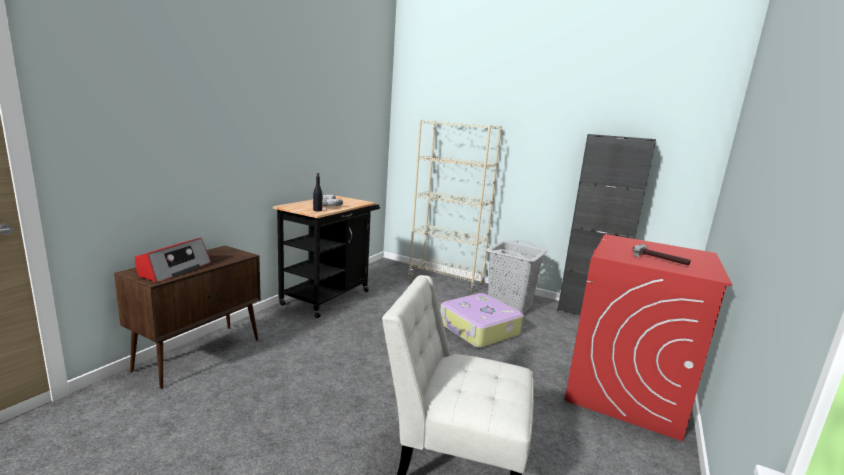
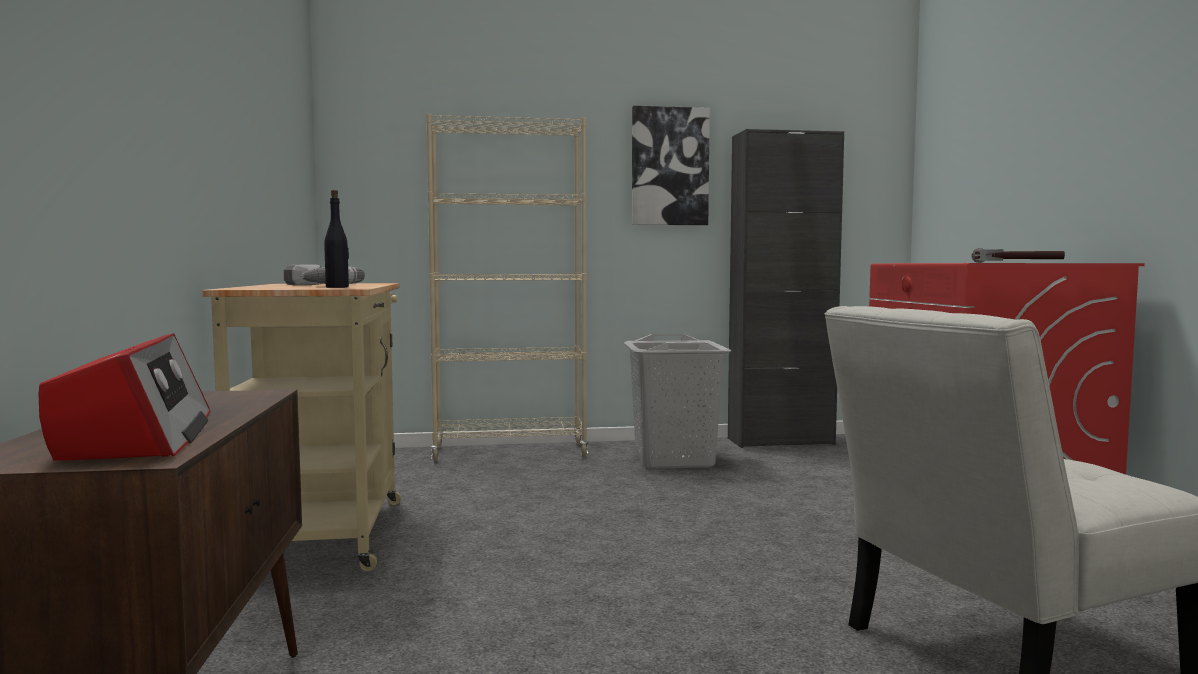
camera: 35 degrees left, 10 degrees down
(329, 296) = (325, 530): black cart -> beige cart
(478, 329) = (692, 498): suitcase -> none
(550, 149) = (669, 167): none -> picture

